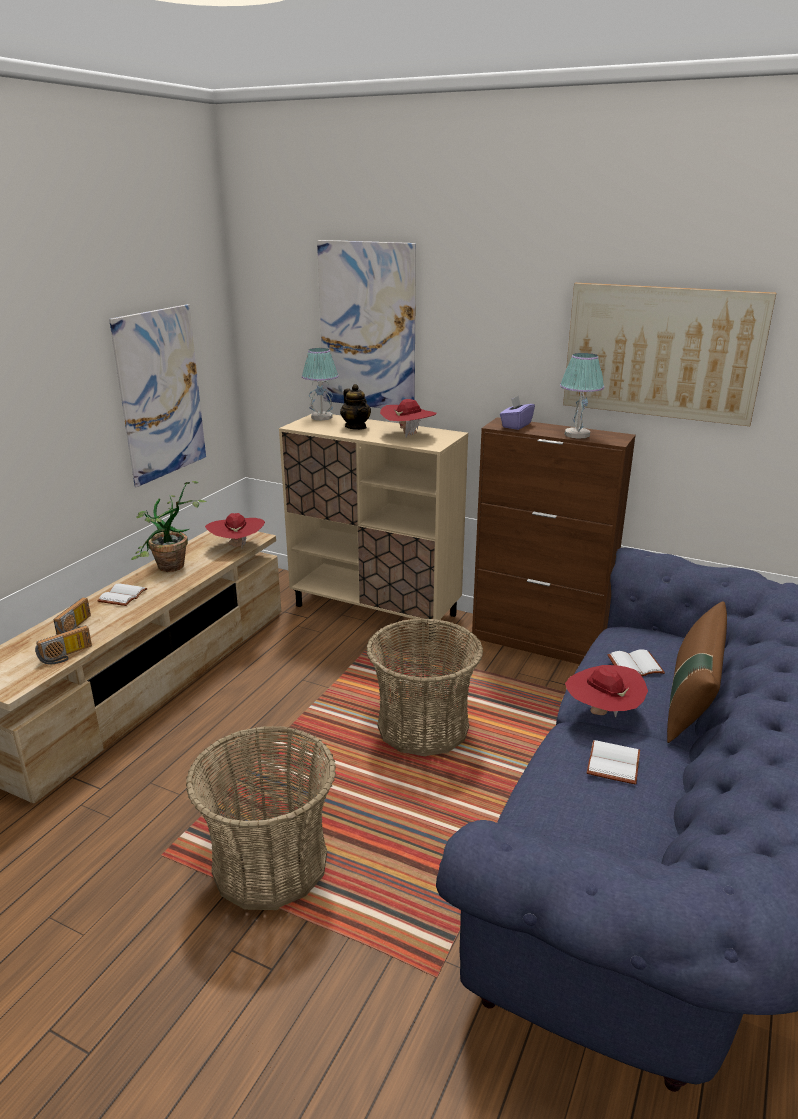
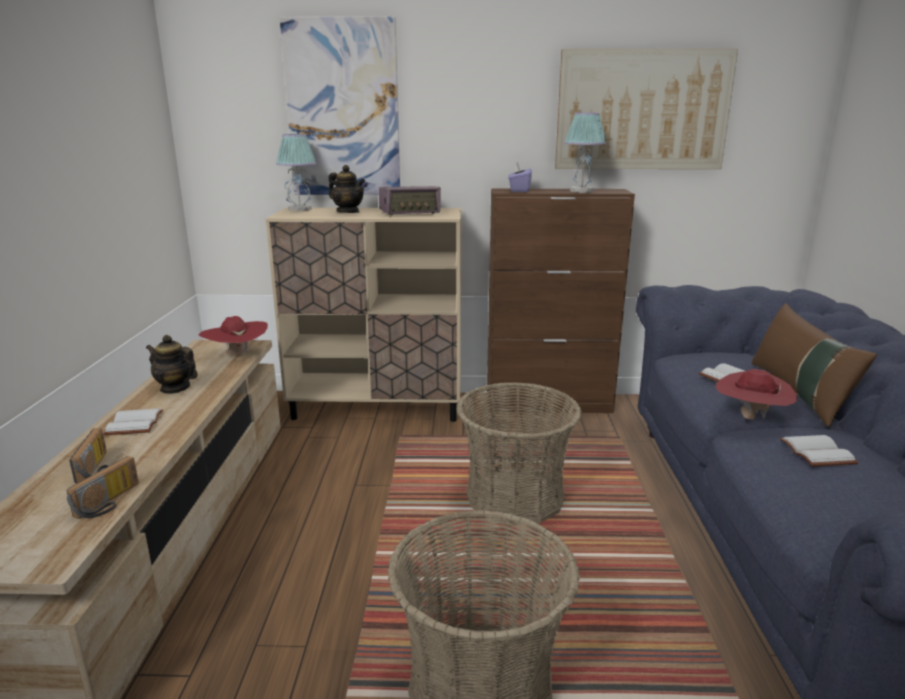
camera: 25 degrees left, 5 degrees down
(161, 394) = (117, 186): picture -> none
(171, 569) = (175, 388): potted plant -> teapot
(408, 435) = (410, 212): red hat -> radio

